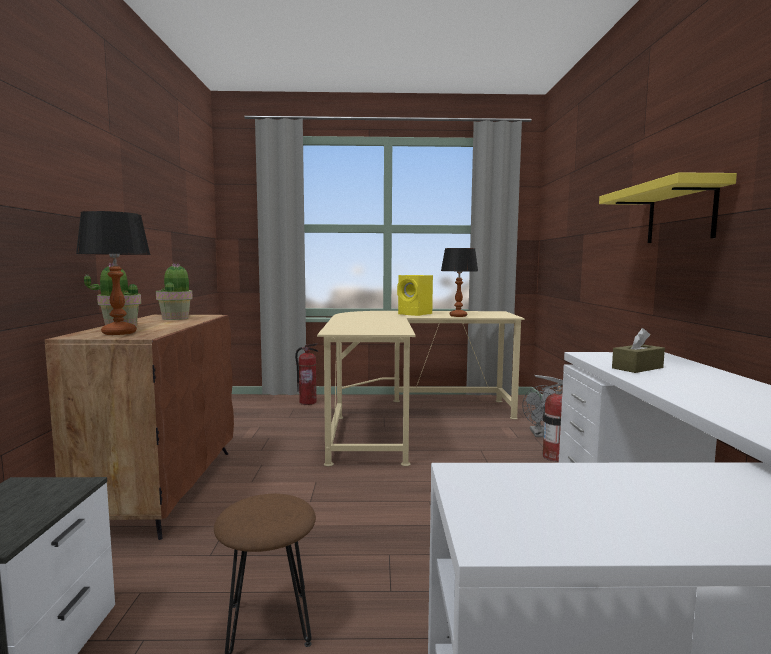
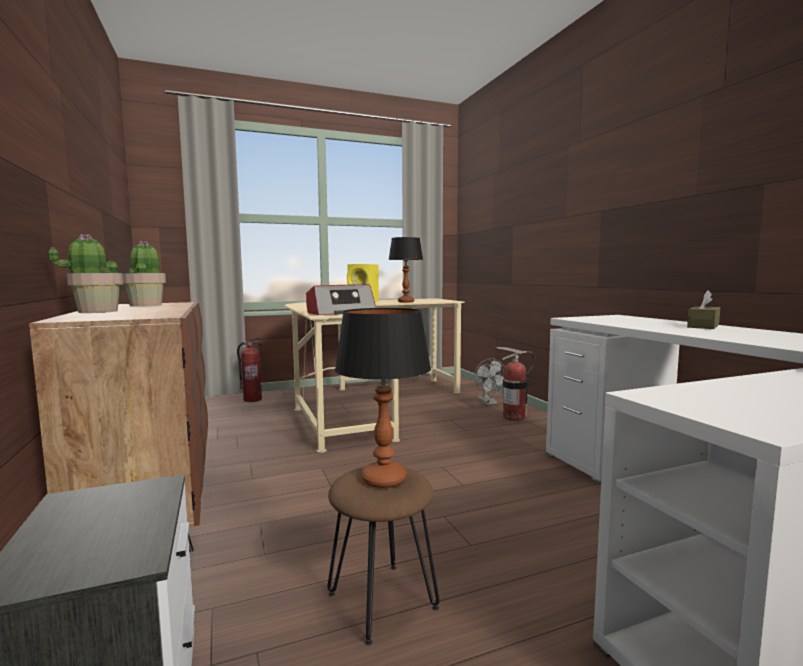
camera: 20 degrees left, 0 degrees up
(118, 333) = (118, 315): table lamp -> table lamp (384, 480)
(358, 329) = (340, 312): none -> radio
(637, 368) = (627, 323): brown tissue box -> brown tissue box (703, 326)
(680, 213) = (625, 201): yellow shelf -> none

